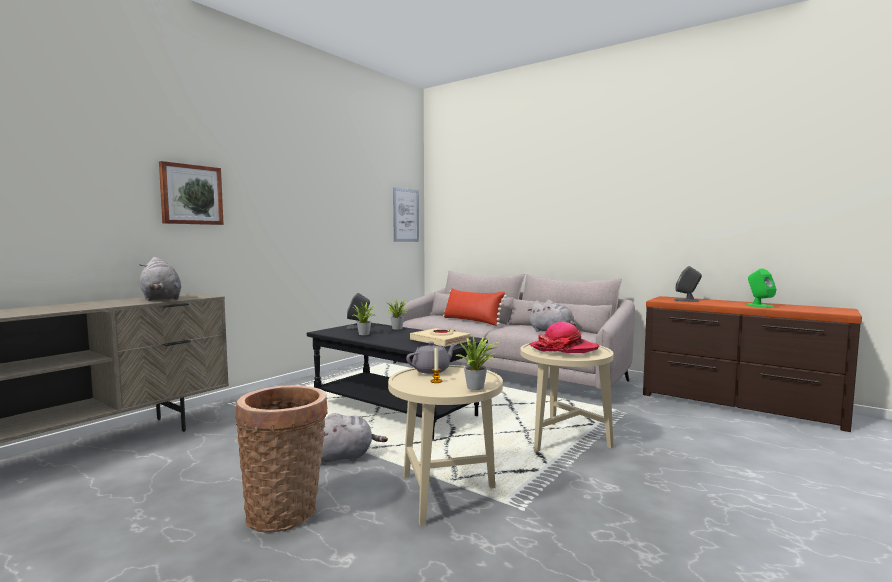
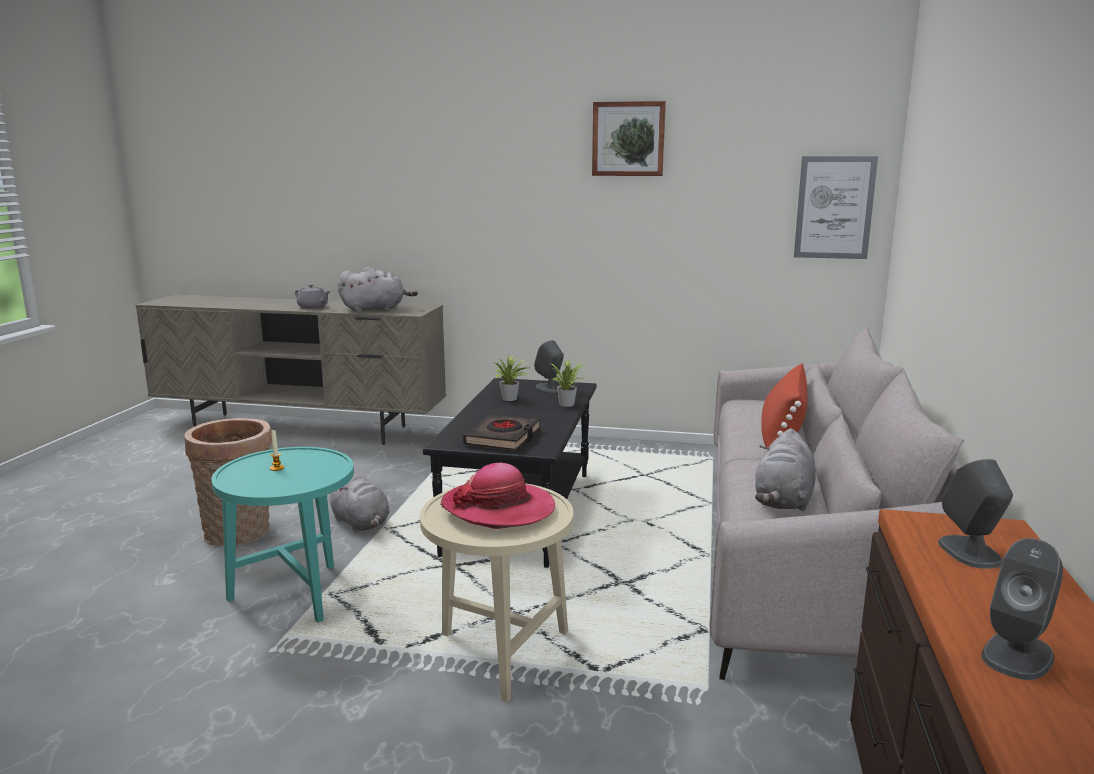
camera: 65 degrees right, 10 degrees up
(161, 299) = (376, 309): grey plush toy -> grey plush toy turned 135 degrees counterclockwise
(191, 194) = (446, 193): picture -> picture (628, 139)
(432, 370) = (317, 458): grey teapot -> grey teapot (313, 307)
(440, 341) = (503, 438): beige book -> black book
(445, 494) = (296, 597): beige side table -> turquoise side table
(477, 387) = (249, 488): potted plant -> none
(759, 306) = (1017, 655): green speaker -> grey speaker

